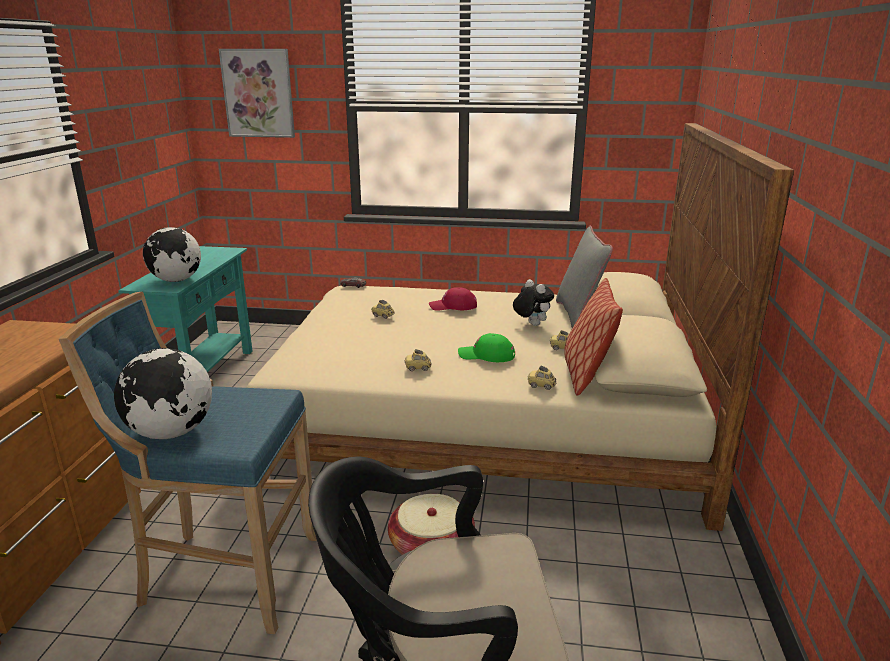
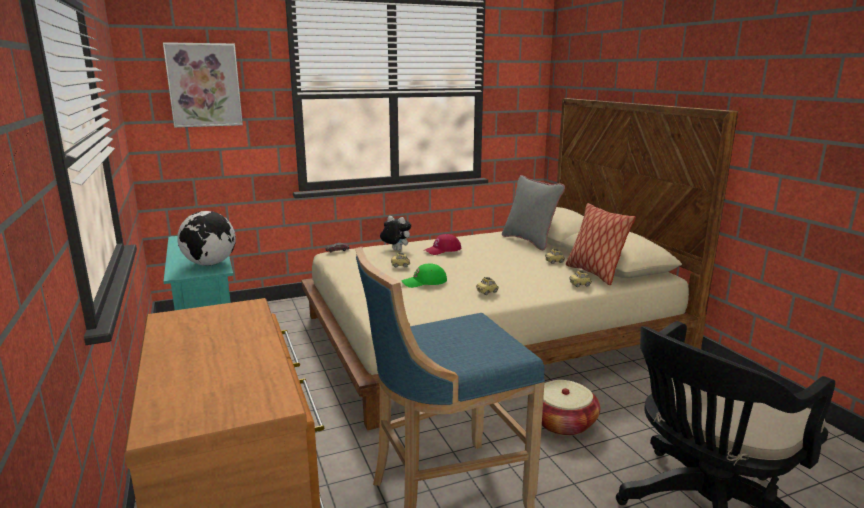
camera: 30 degrees left, 5 degrees down
(171, 433) = (450, 360): globe -> none
(486, 355) = (518, 275): green cap -> green cap (424, 282)
(531, 324) = (511, 252): plush toy -> plush toy (395, 250)

